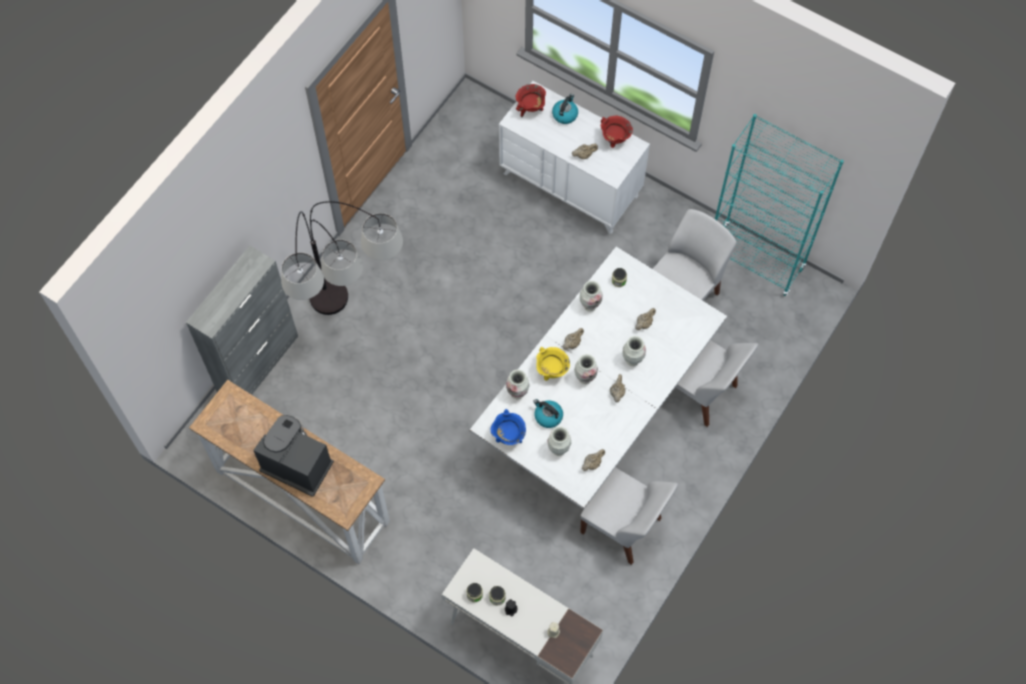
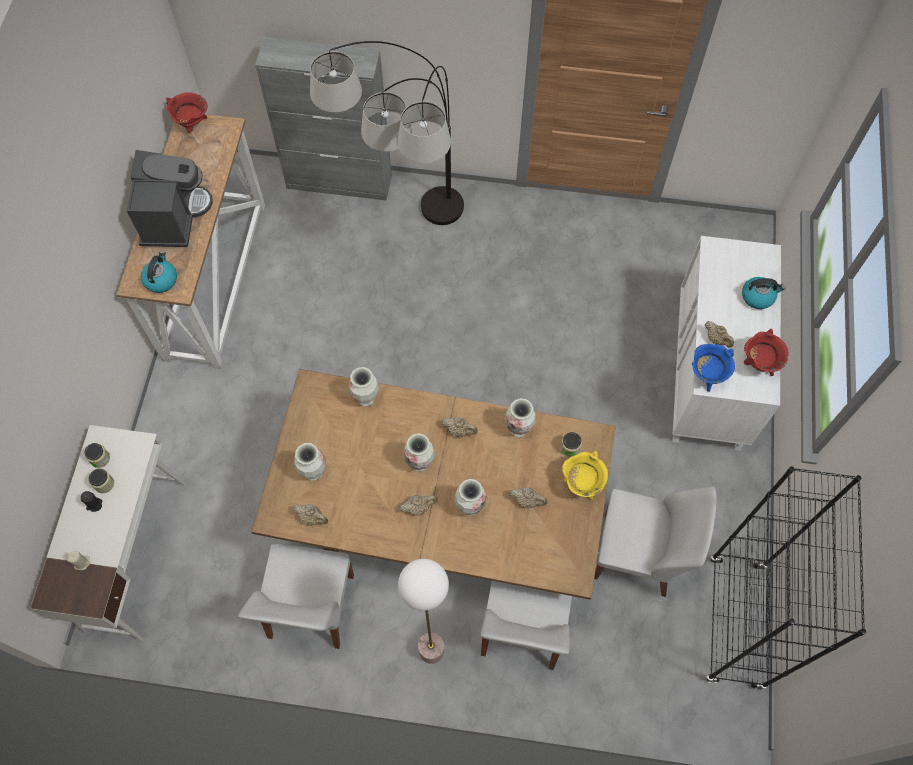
camera: 65 degrees right, 0 degrees up
(508, 436) = (307, 412): blue cooking pot -> blue cooking pot (706, 375)
(530, 109) = (741, 258): red cooking pot -> red cooking pot (192, 124)
(547, 416) = (352, 443): kettle -> kettle (161, 279)
(551, 371) = (412, 423): yellow cooking pot -> yellow cooking pot (581, 484)
(595, 410) = (441, 518): white dining table -> brown dining table
(689, 457) = (431, 650): none -> floor lamp
(755, 260) = (735, 623): turquoise bookcase -> black bookcase

